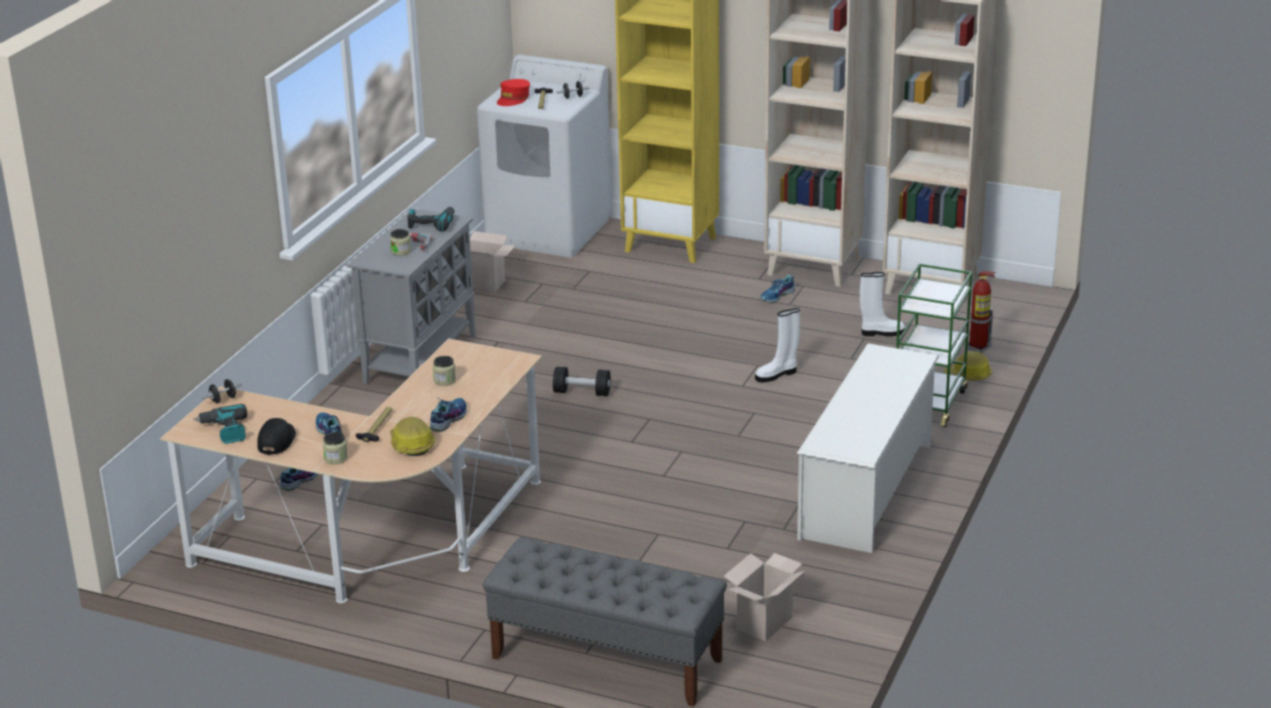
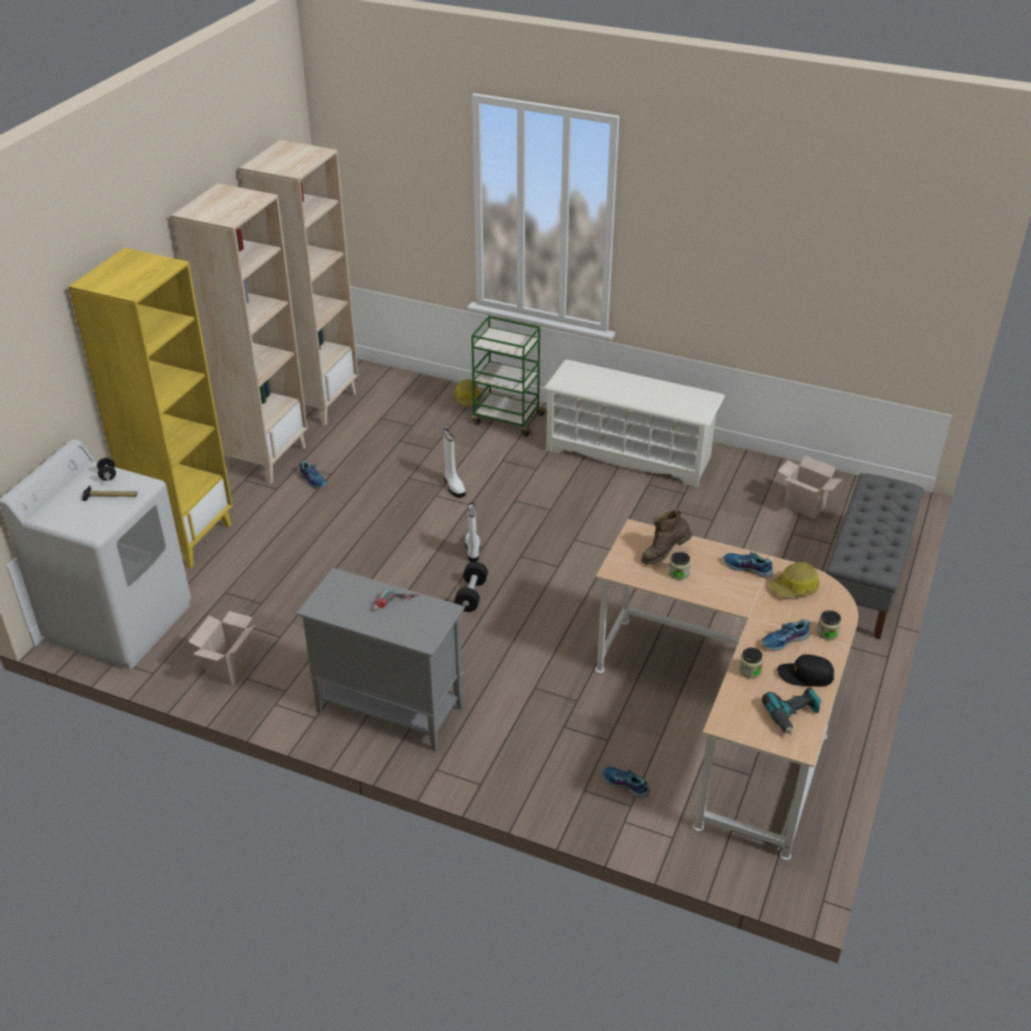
camera: 90 degrees left, 10 degrees up
(223, 399) = (731, 724): black dumbbell -> none
(377, 427) = (769, 610): hammer -> none
(401, 251) = (407, 615): jar -> jar (749, 671)
(432, 224) = (343, 596): power drill -> none
(477, 373) = (664, 554): none -> brown boot
(513, 99) = (92, 517): red cap -> none
(881, 332) = (392, 432): white boot -> white boot (473, 550)
(978, 348) = (425, 391): fire extinguisher -> none

